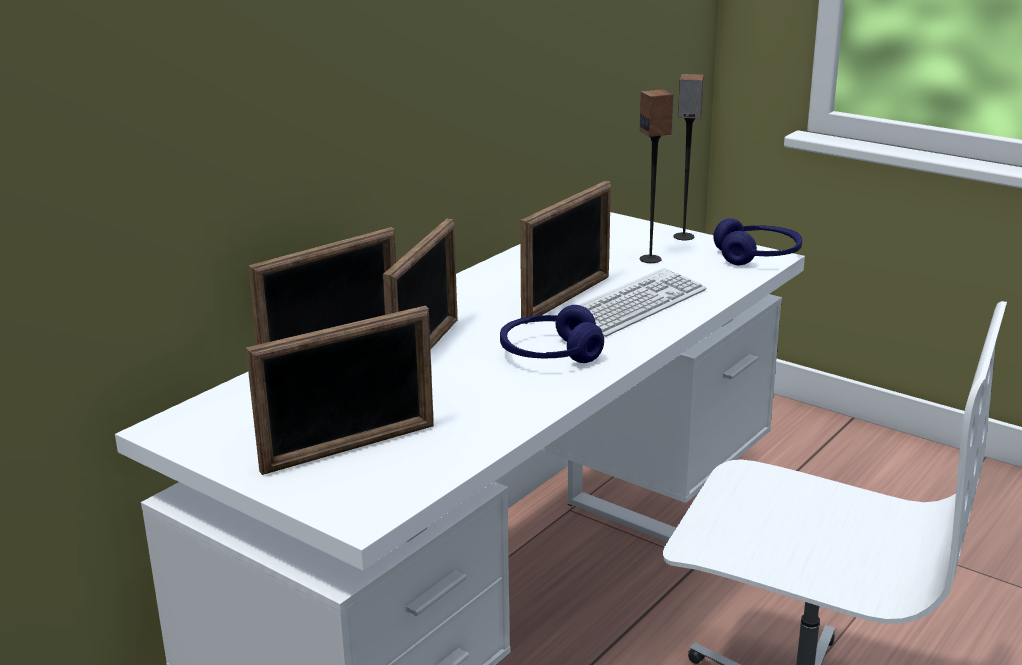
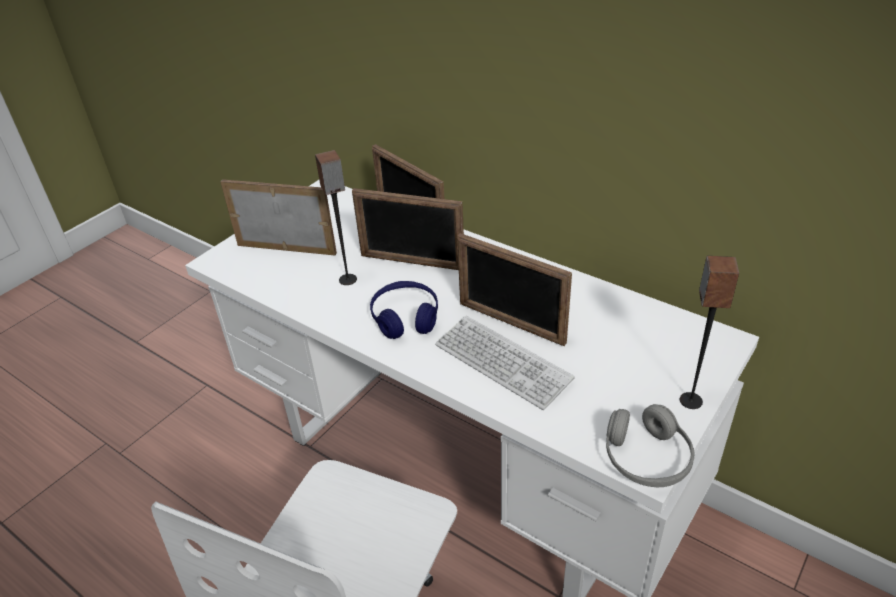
camera: 90 degrees right, 15 degrees up
(349, 448) = (287, 248): picture frame -> picture frame turned 135 degrees clockwise
(651, 259) = (617, 374): speaker -> speaker (348, 280)
(757, 256) = (646, 458): blue headphones -> grey headphones

